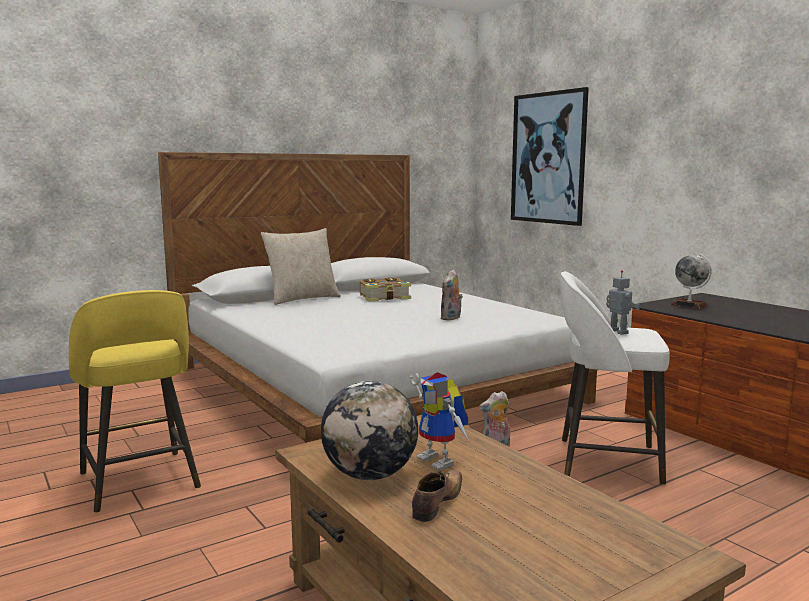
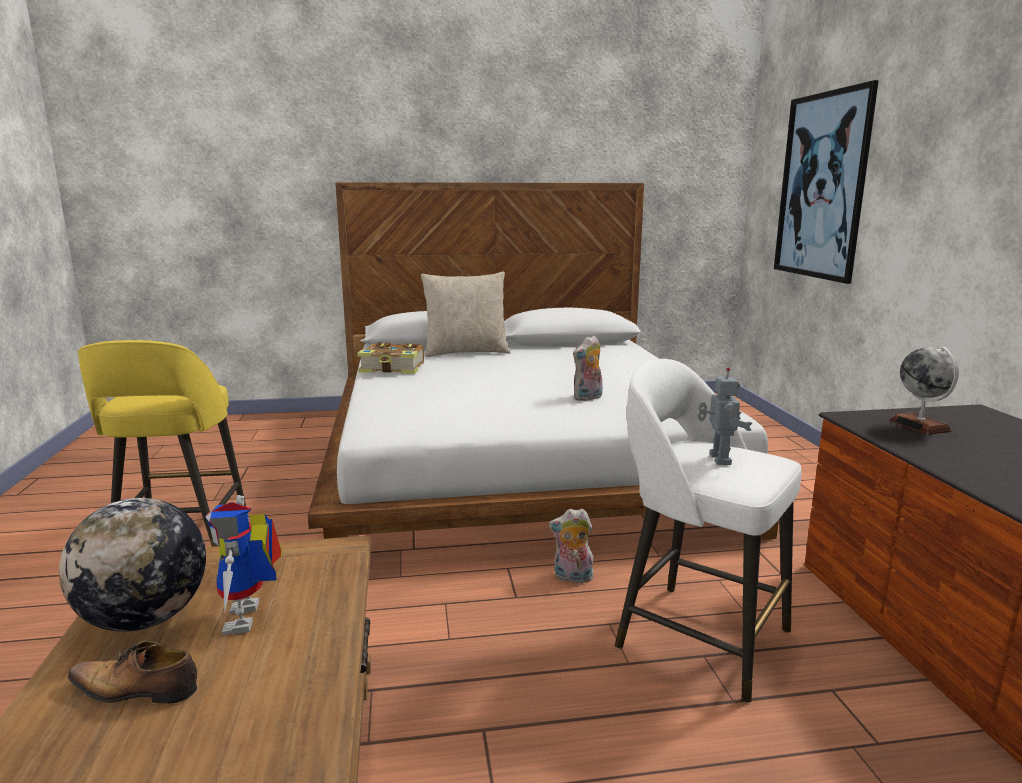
camera: 25 degrees right, 5 degrees up
(385, 297) = (556, 360): book -> book (393, 369)
(437, 502) = (136, 690): shoe -> shoe turned 135 degrees counterclockwise

